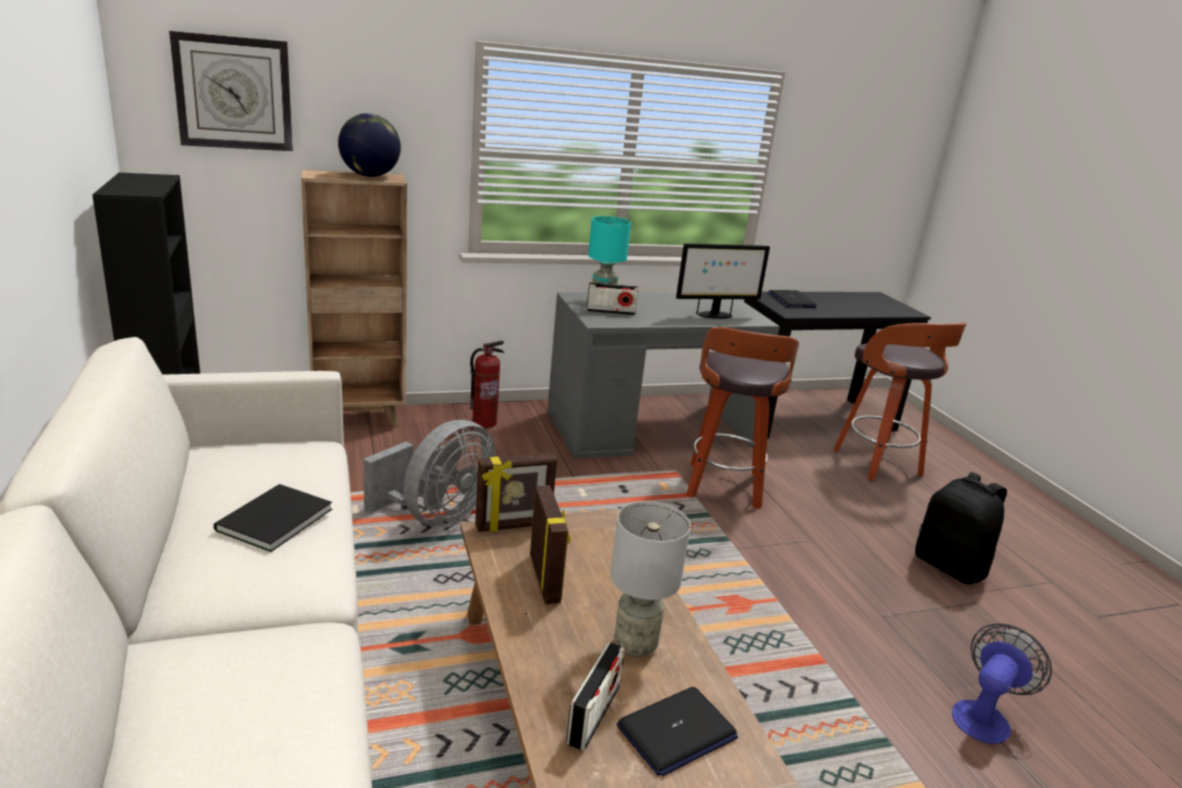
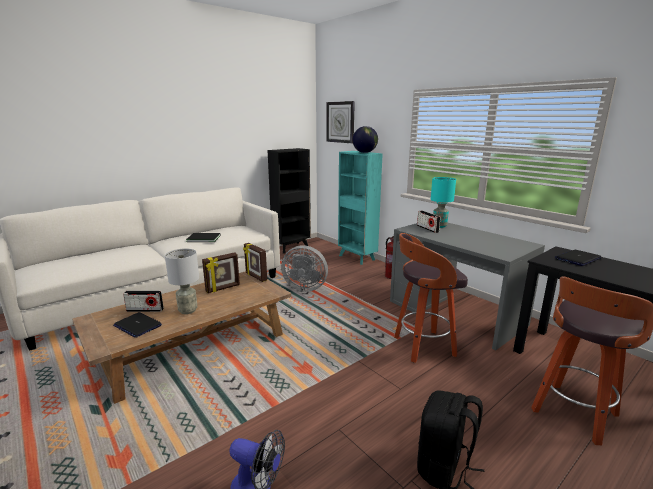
camera: 70 degrees right, 5 degrees down
(359, 419) = (357, 258): brown bookcase -> turquoise bookcase
(714, 315) = (482, 246): monitor -> none

